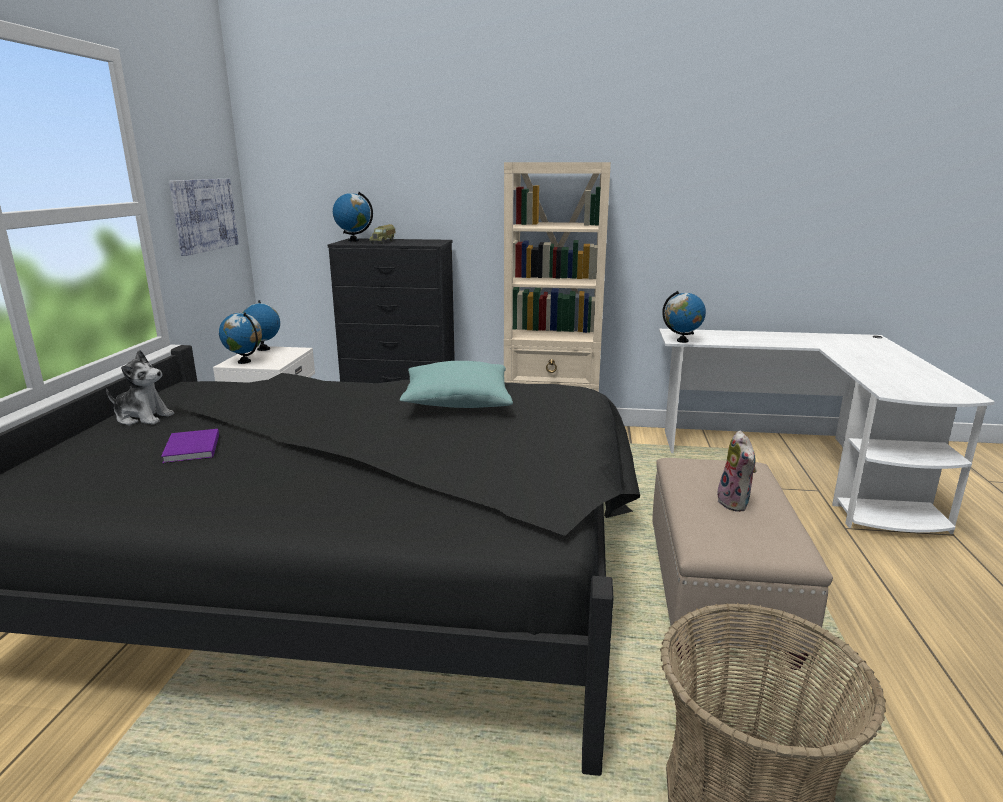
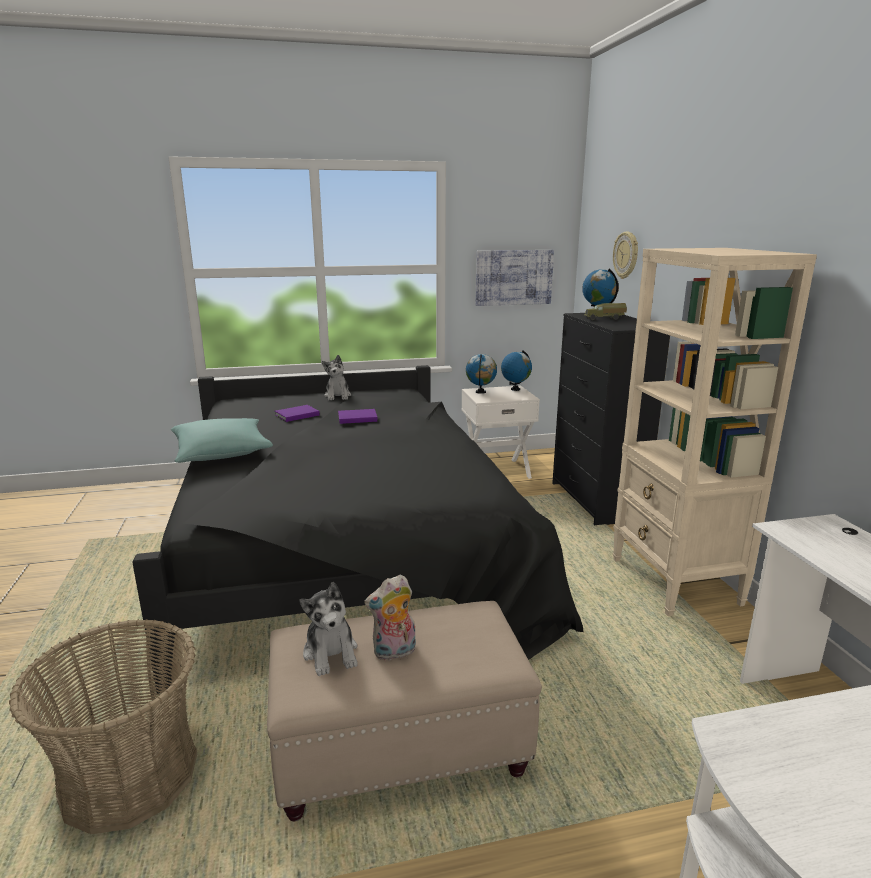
camera: 70 degrees right, 0 degrees up
(282, 414) = (356, 418): none -> purple book
(353, 178) = (626, 255): none -> wall clock
(457, 402) = (415, 455): turquoise pillow -> turquoise pillow (222, 453)
(682, 341) = (786, 533): globe -> none
(734, 530) = (331, 653): none -> plush toy

